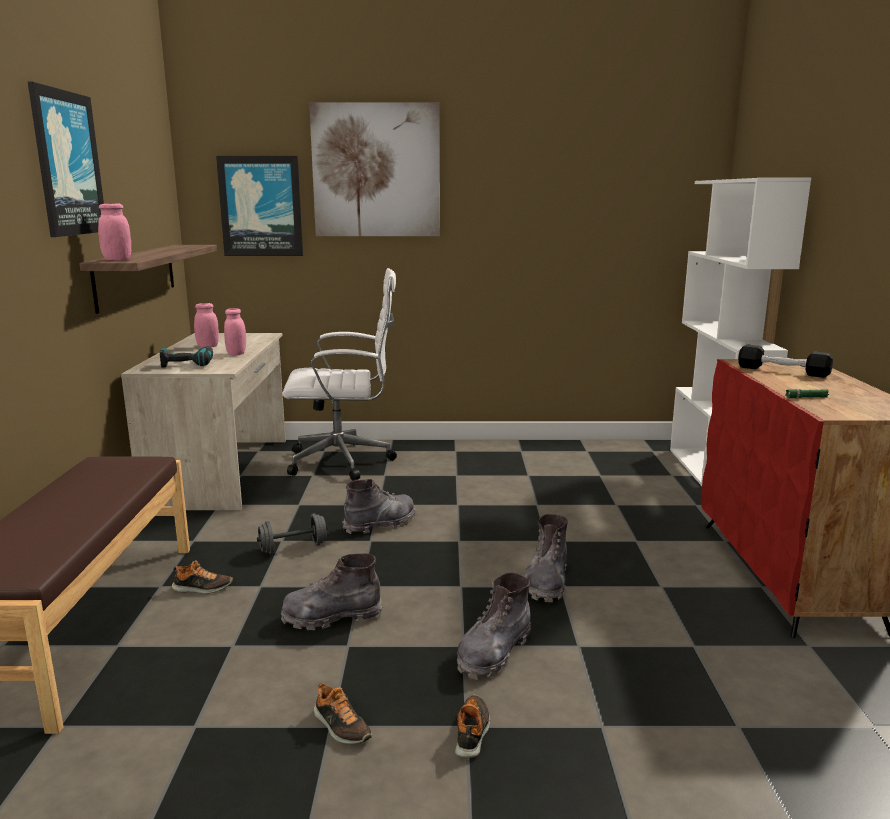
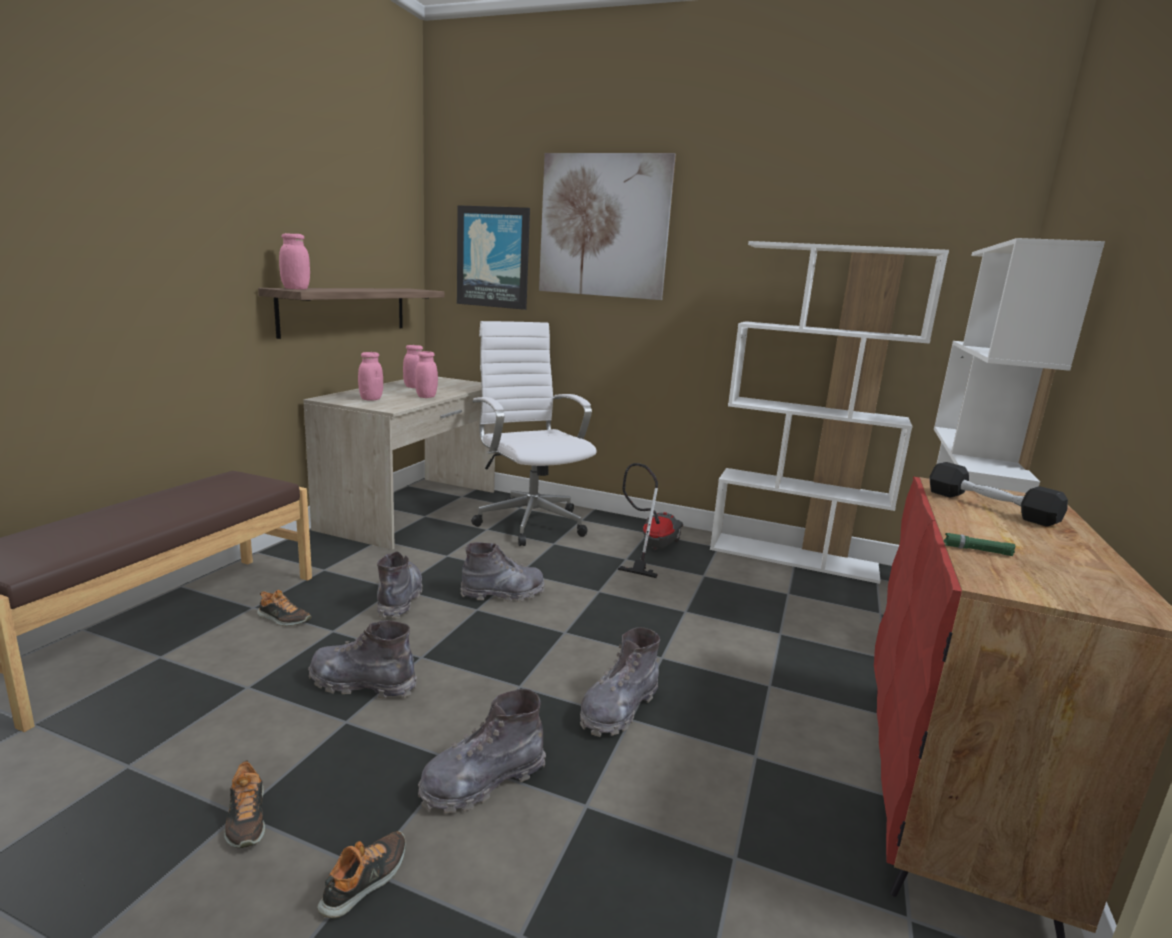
camera: 20 degrees right, 0 degrees up
(67, 163) = (253, 192): picture -> none
(188, 364) = (371, 399): power drill -> pink jar
(293, 548) = (399, 599): grey dumbbell -> grey boot
(345, 461) = (529, 522): white office chair -> white office chair turned 135 degrees counterclockwise
(469, 463) = (650, 548): none -> vacuum cleaner
(583, 447) = (794, 557): none -> white bookcase

